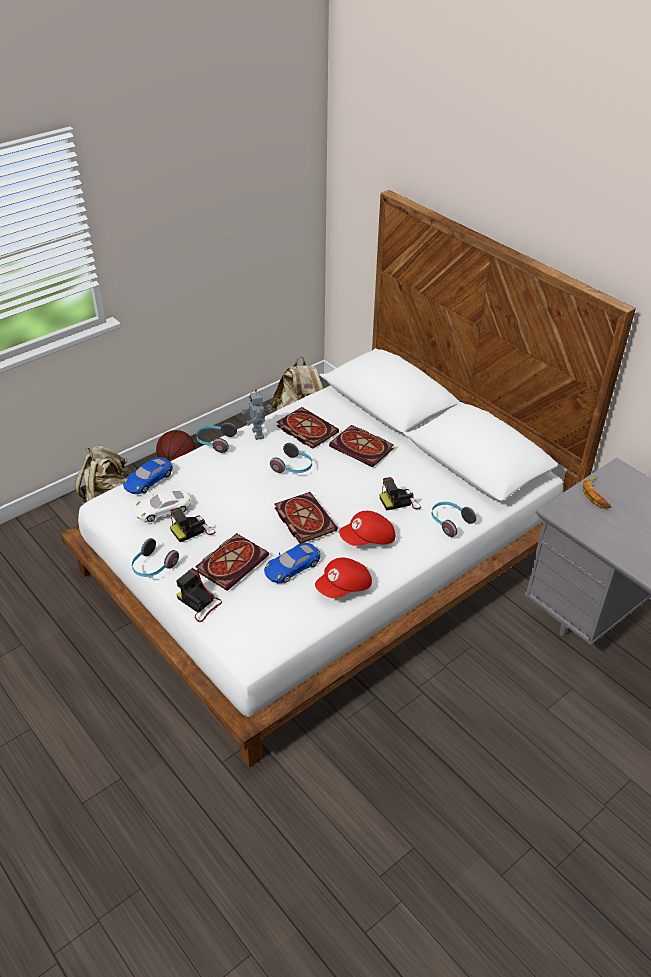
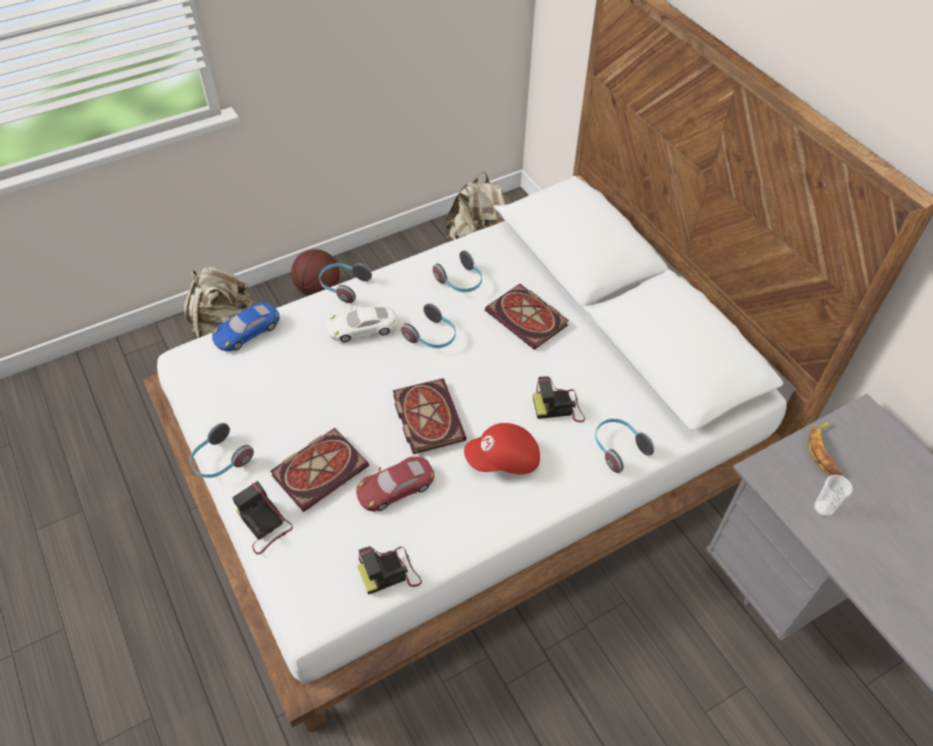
camera: 10 degrees right, 10 degrees up
(163, 509) = (253, 377): white toy car -> white toy car (362, 327)
(193, 530) = (283, 413): camera -> camera (390, 573)
(259, 434) = (400, 281): toy robot -> none
(292, 566) = (395, 487): blue toy car -> red toy car
(305, 429) = (460, 282): book -> headphones
(344, 588) = (455, 530): red cap -> none
(602, 528) = (823, 508): none -> cup

